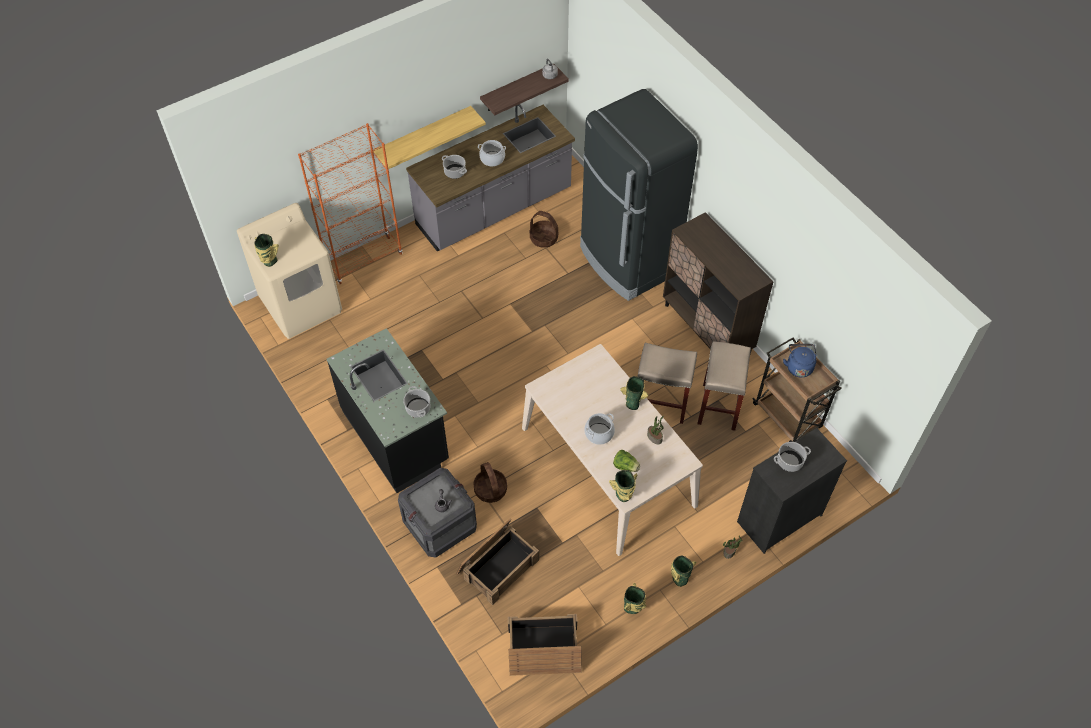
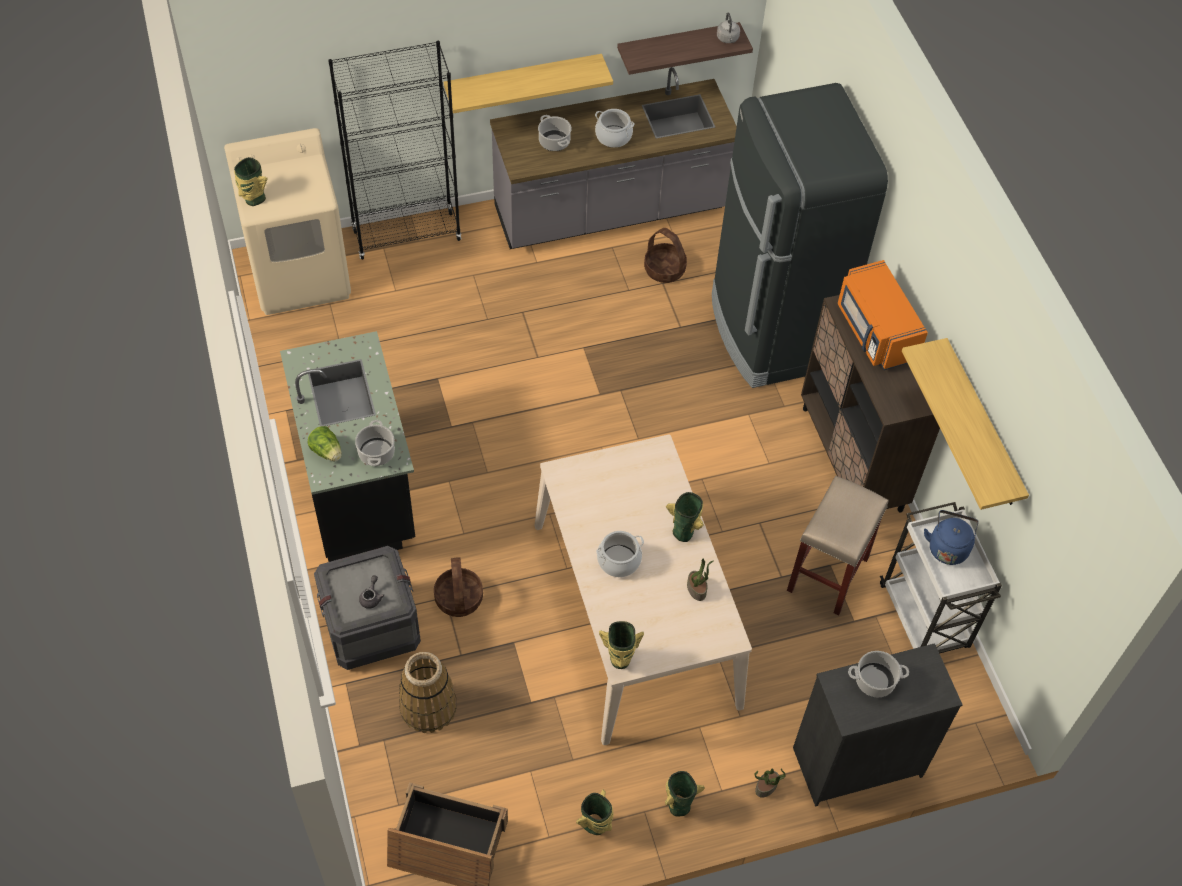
camera: 15 degrees right, 0 degrees up
(364, 260) = (407, 235): orange bookcase -> black bookcase
(497, 565) = (428, 707): crate -> basket
(625, 466) = (639, 618): lettuce -> lettuce (327, 451)
(662, 403) = (746, 546): beige stool -> none
(711, 243) = (875, 332): none -> orange microwave
(788, 417) = (924, 618): brown cart -> white cart
(803, 284) = (982, 425): none -> shelf

